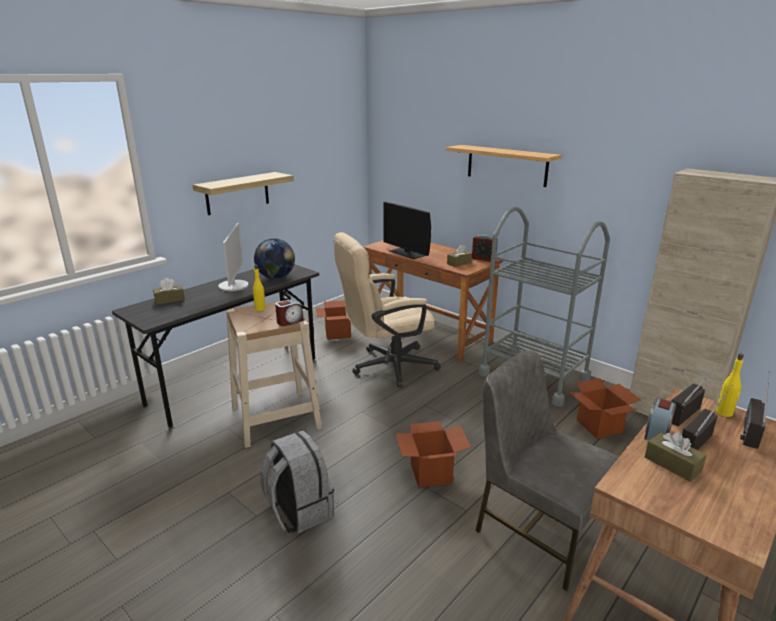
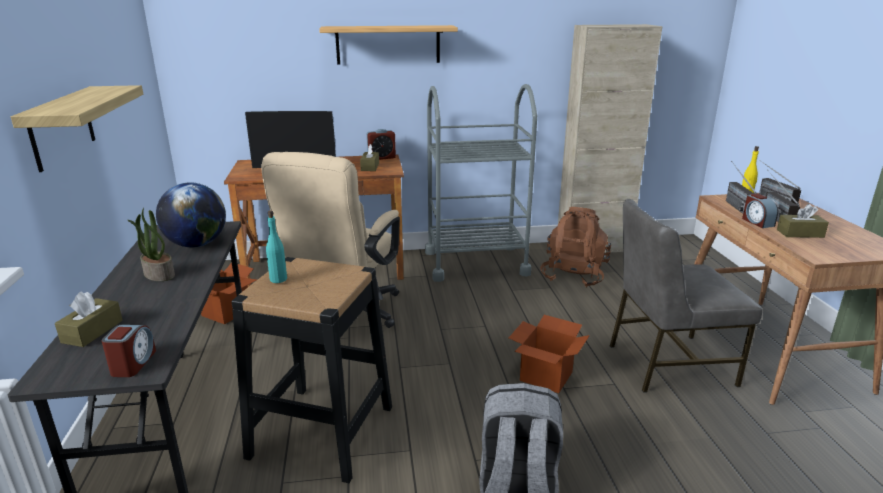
camera: 50 degrees left, 0 degrees up
(234, 286) = (158, 274): monitor -> potted plant
(260, 308) = (278, 279): yellow bottle -> turquoise bottle
(275, 417) = (322, 431): beige stool -> black stool
(289, 321) = (352, 274): alarm clock -> alarm clock (133, 363)
(598, 426) = (573, 275): cardboard box -> brown backpack

